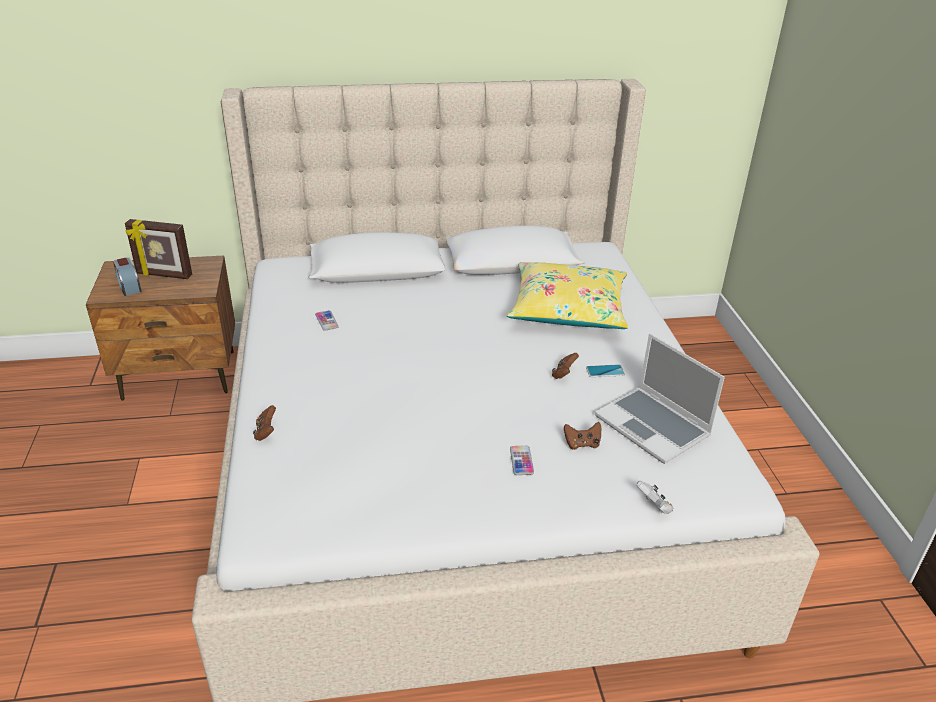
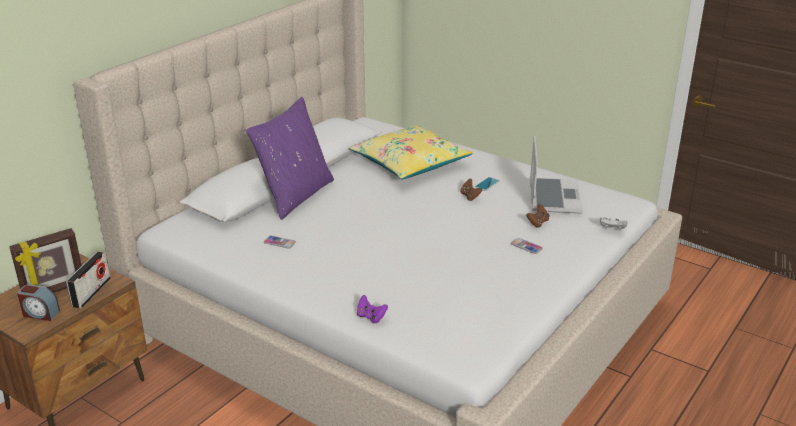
camera: 45 degrees left, 5 degrees down
(179, 289) = (91, 292): none -> radio
(266, 432) = (371, 317): brown game controller -> purple game controller
(413, 286) = (295, 196): none -> purple pillow
(654, 426) = (553, 197): laptop -> laptop turned 90 degrees counterclockwise

